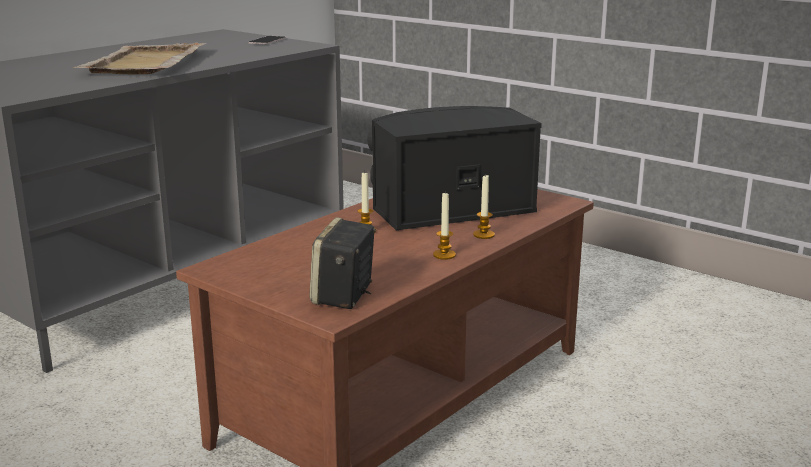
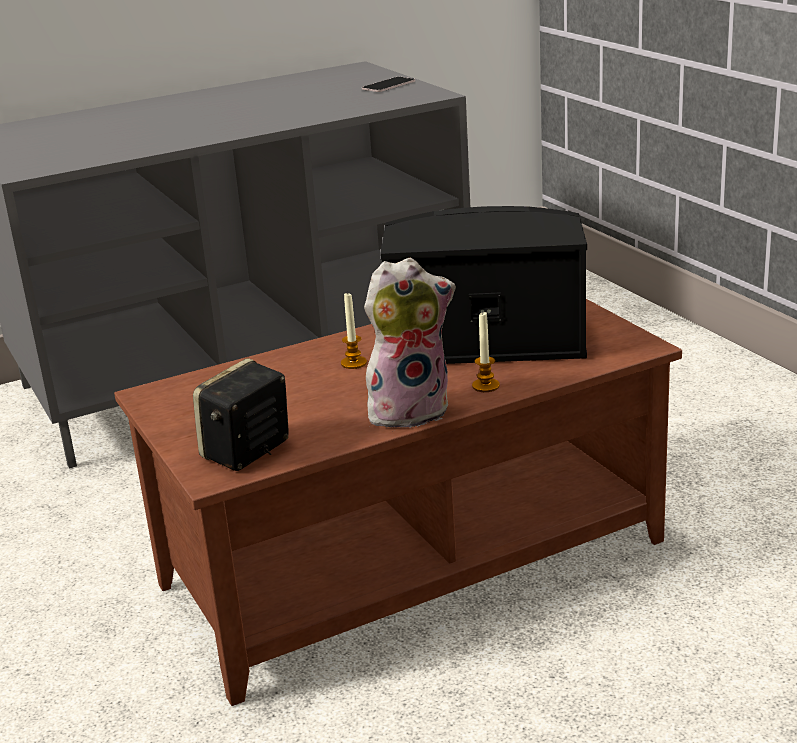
camera: 25 degrees right, 5 degrees up
(144, 64) = (209, 122): beige tray -> none
(444, 255) = (410, 410): candle -> plush toy

